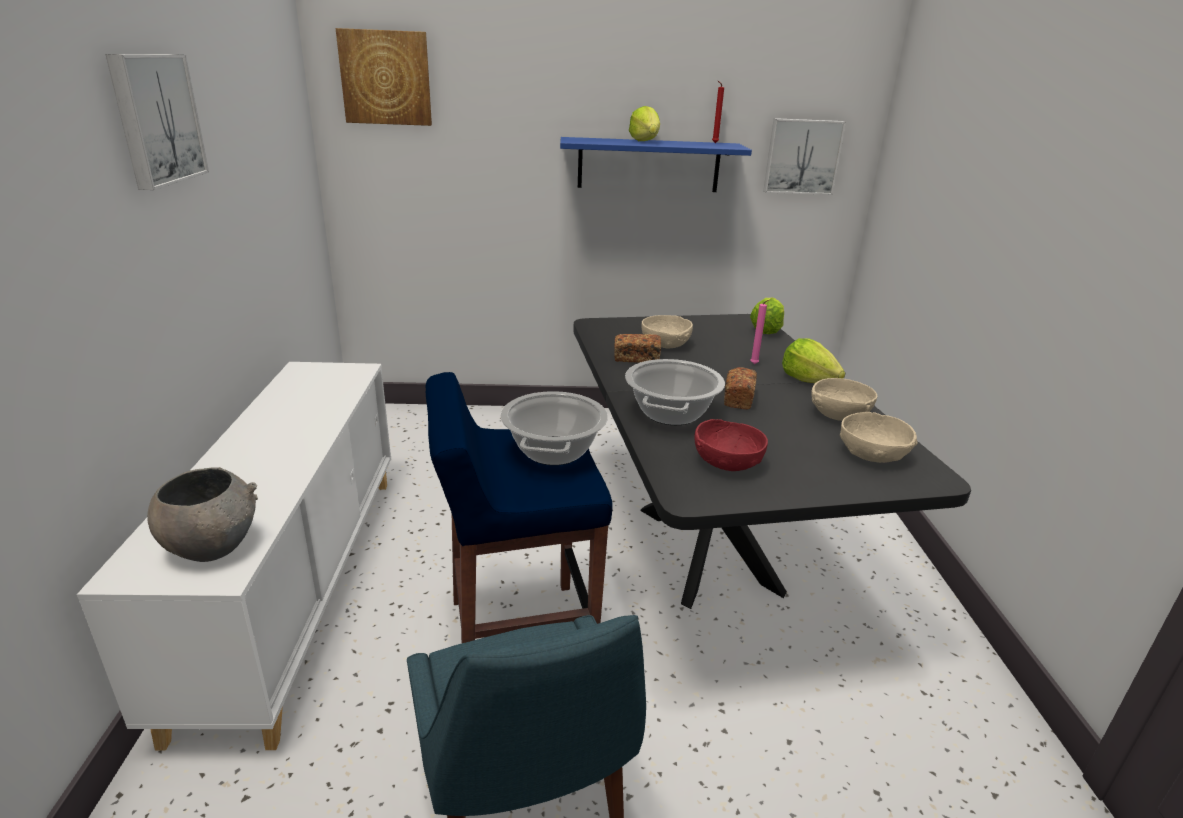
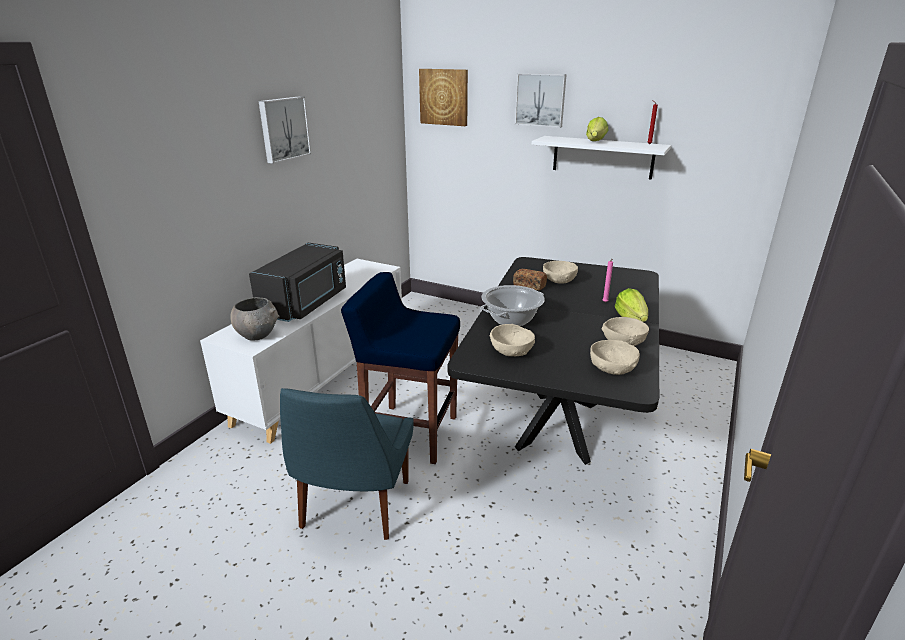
camera: 30 degrees right, 0 degrees up
(264, 459) = (306, 303): none -> black microwave
(554, 451) = (430, 326): cooking pot -> none
(648, 165) = (602, 157): blue shelf -> white shelf
(727, 462) = (512, 351): red bowl -> beige bowl
(738, 398) = (566, 320): bread -> none
(766, 330) = (646, 282): lettuce -> none
(802, 156) = (722, 157): picture -> picture (540, 100)

